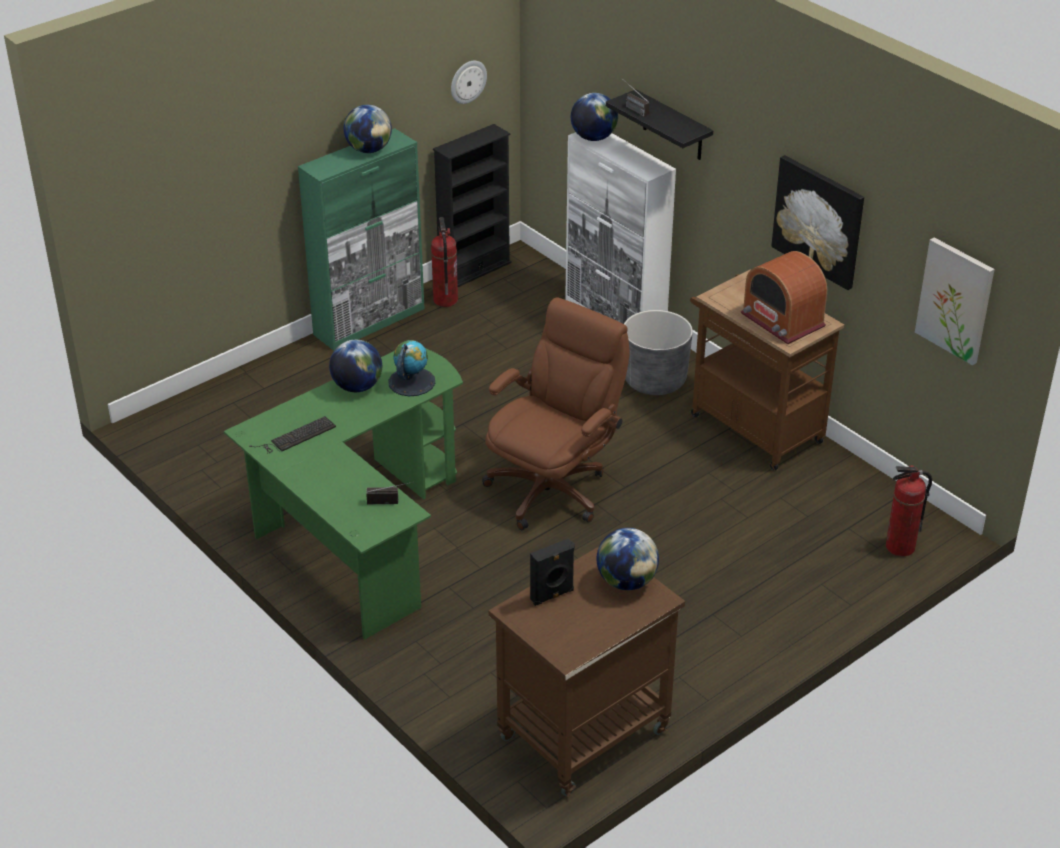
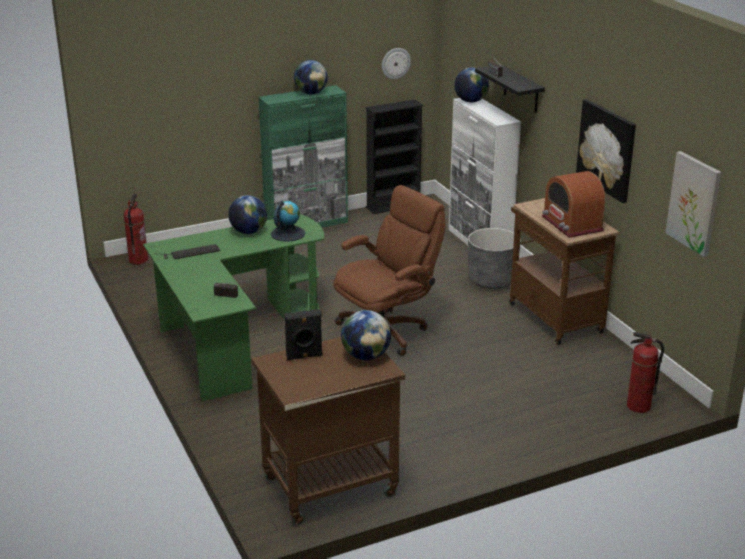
camera: 15 degrees right, 10 degrees down
(445, 300) = (364, 219): fire extinguisher -> fire extinguisher (138, 260)

